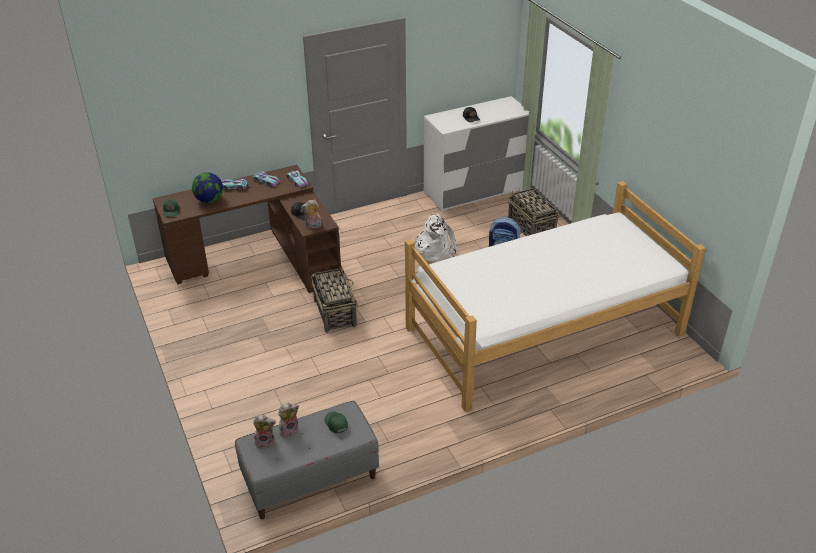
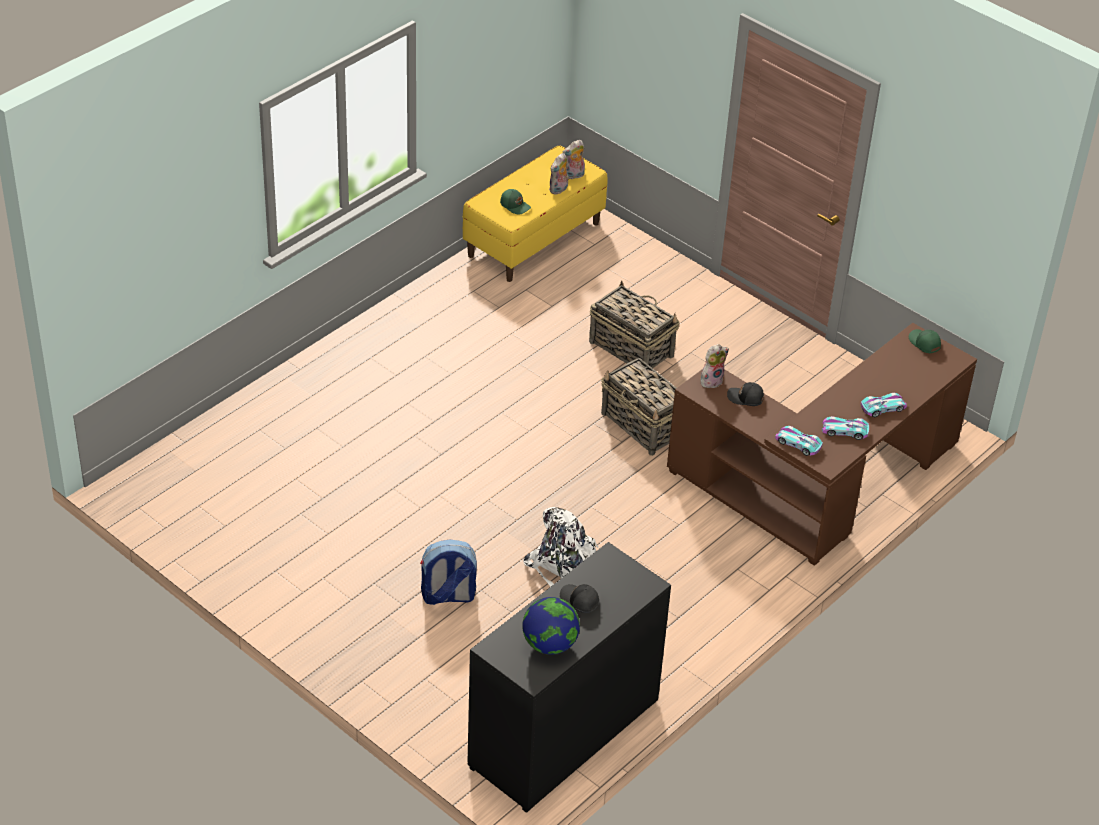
camera: 155 degrees right, 5 degrees up
(209, 200) = (892, 375): globe -> globe (550, 644)
(310, 479) = (533, 239): grey bench -> yellow bench
(474, 191) = (564, 734): white dresser -> black dresser
(531, 228) = (421, 667): basket -> basket (630, 348)
(545, 331) = (337, 470): bed -> none

